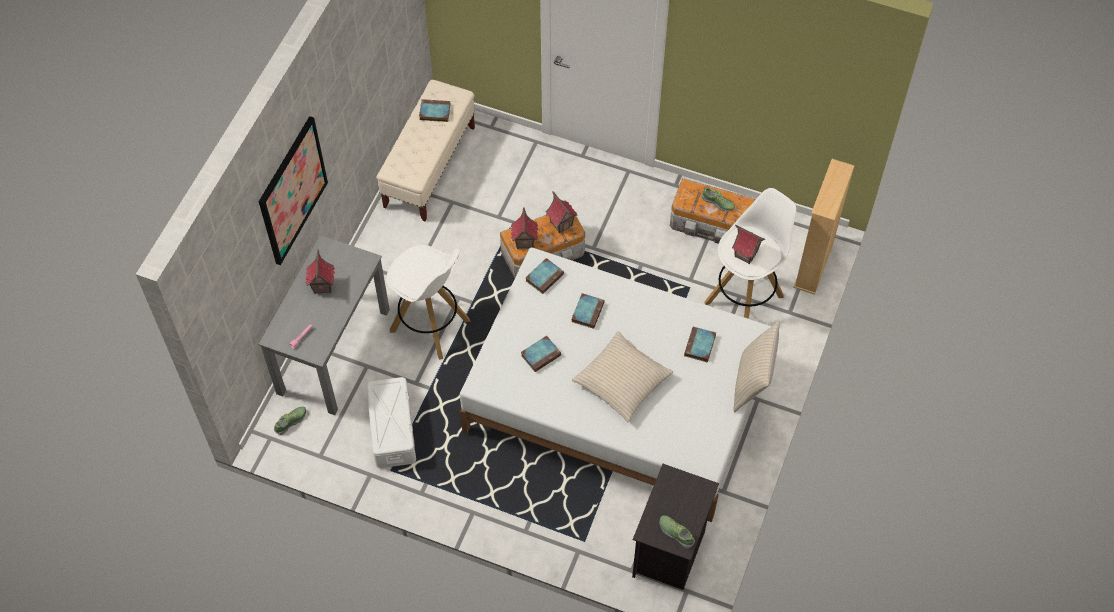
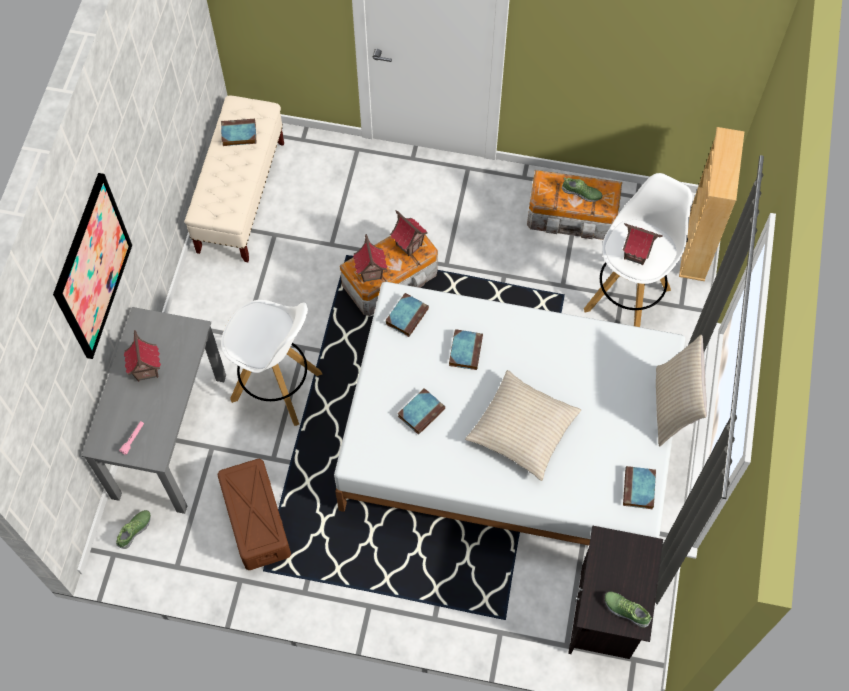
camera: 10 degrees left, 5 degrees up
(392, 429) = (256, 519): white storage box -> brown storage box
(700, 346) = (603, 372): book -> book (639, 490)

